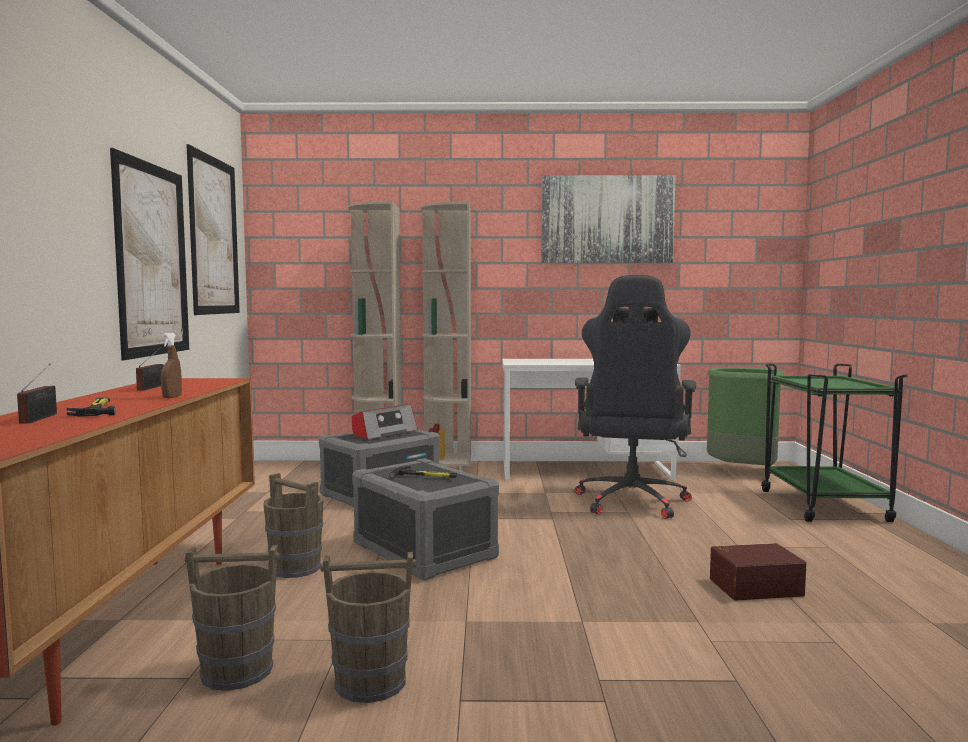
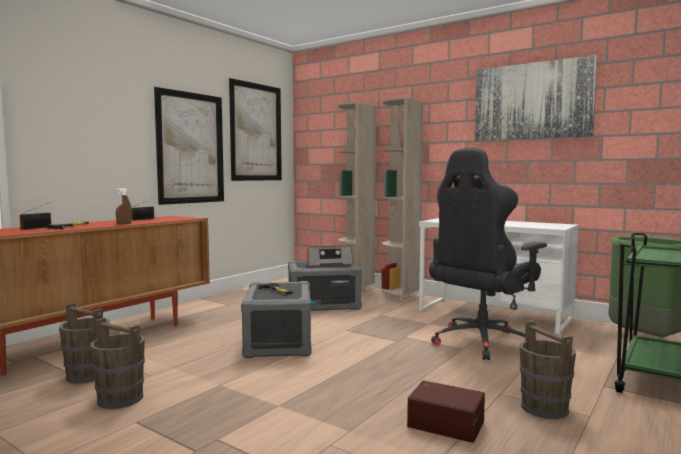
camera: 35 degrees right, 0 degrees up
(295, 568) = (201, 335): brown bucket -> brown bucket (544, 408)

